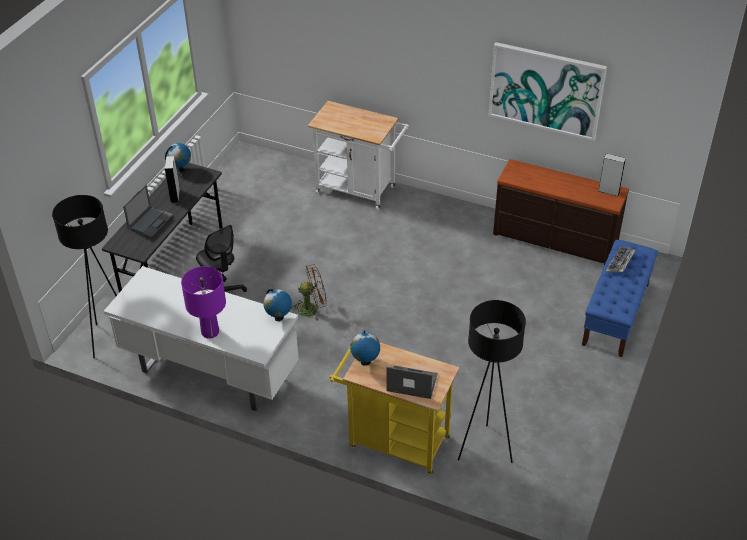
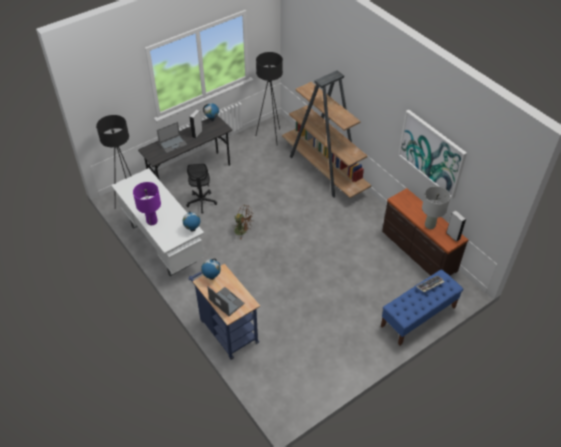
camera: 30 degrees right, 5 degrees up
(360, 190) = (324, 171): white cart -> brown bookcase
(393, 441) = (227, 329): yellow cart -> blue cart
(484, 449) = (272, 360): black floor lamp -> black floor lamp (270, 136)
(573, 190) = (429, 225): none -> grey table lamp

